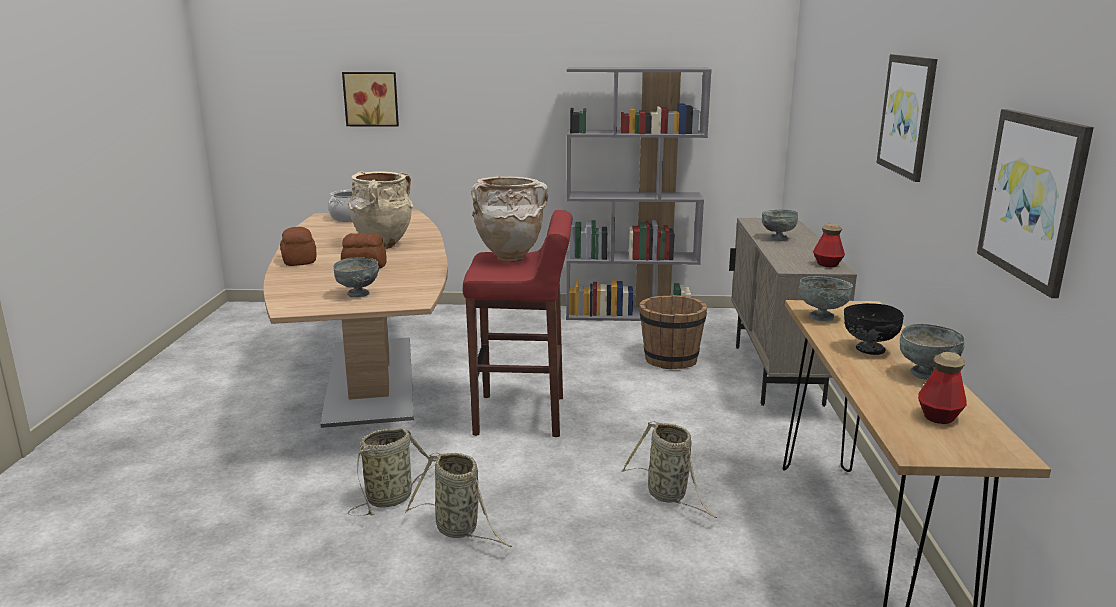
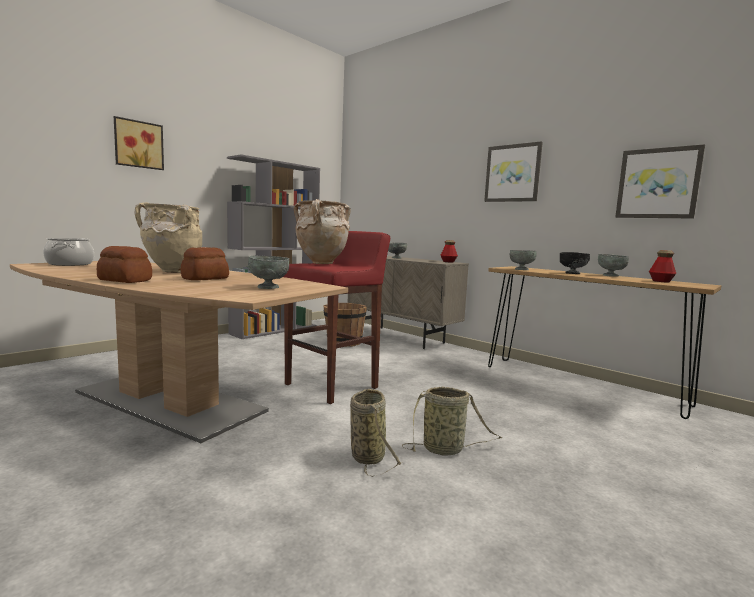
camera: 50 degrees left, 10 degrees down
(371, 99) = (50, 159): picture -> picture (138, 144)
(669, 496) = (481, 391): basket -> none

